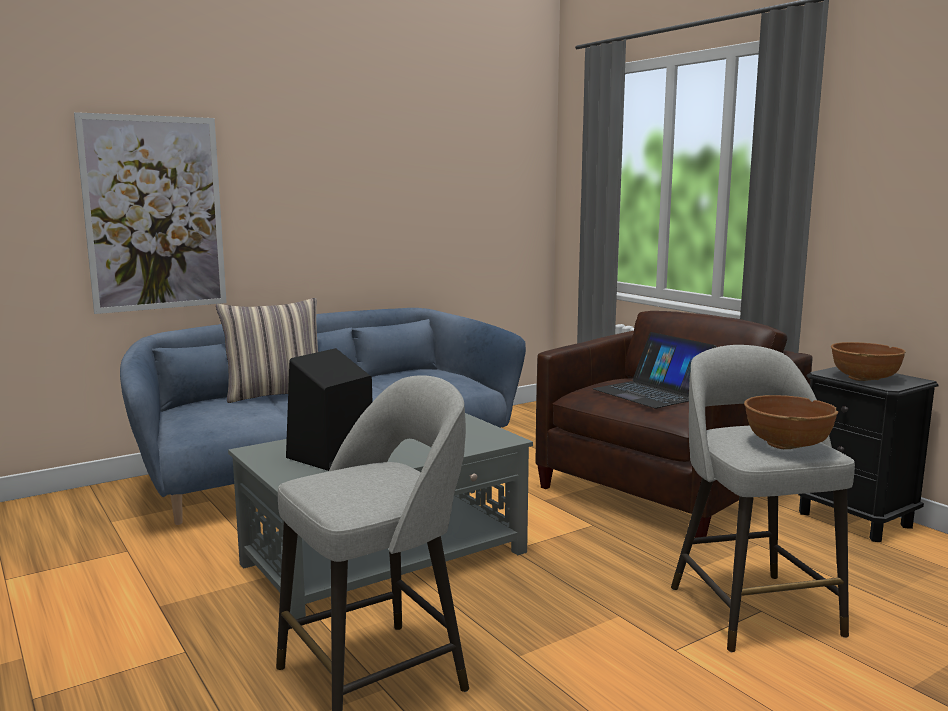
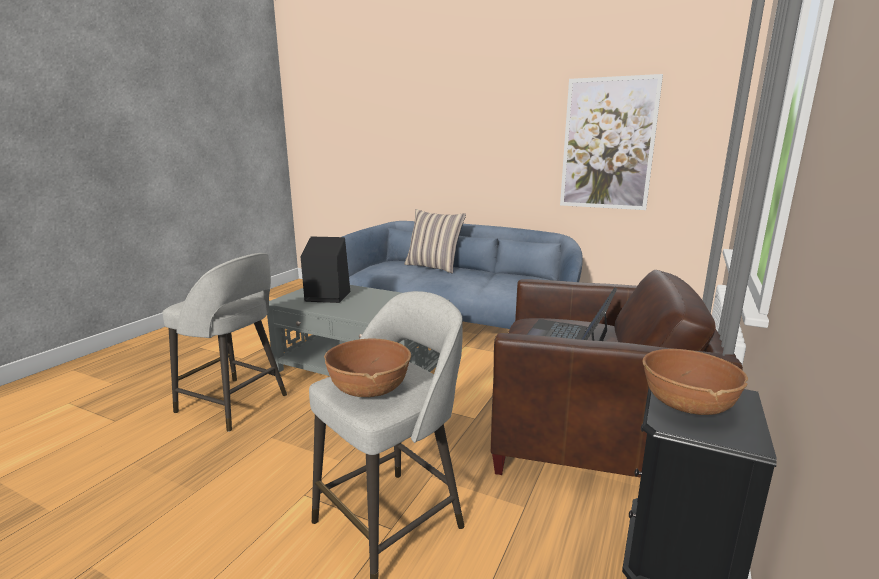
camera: 60 degrees right, 5 degrees up
(155, 214) = (412, 155): picture -> picture (607, 144)

